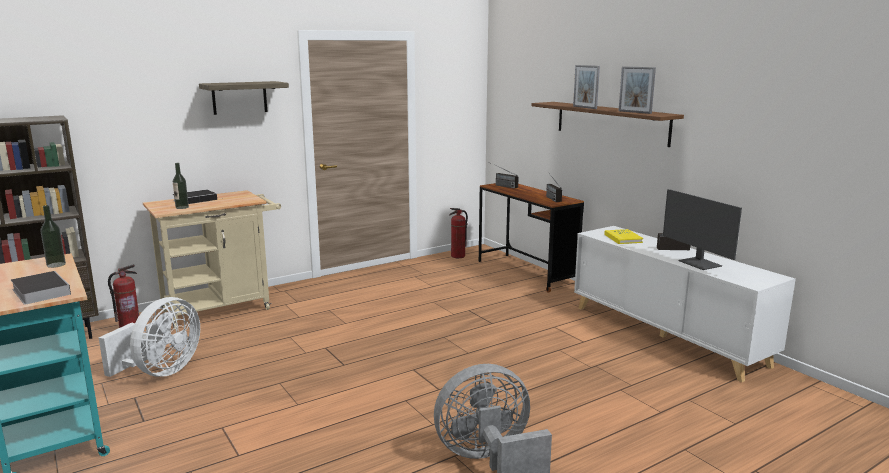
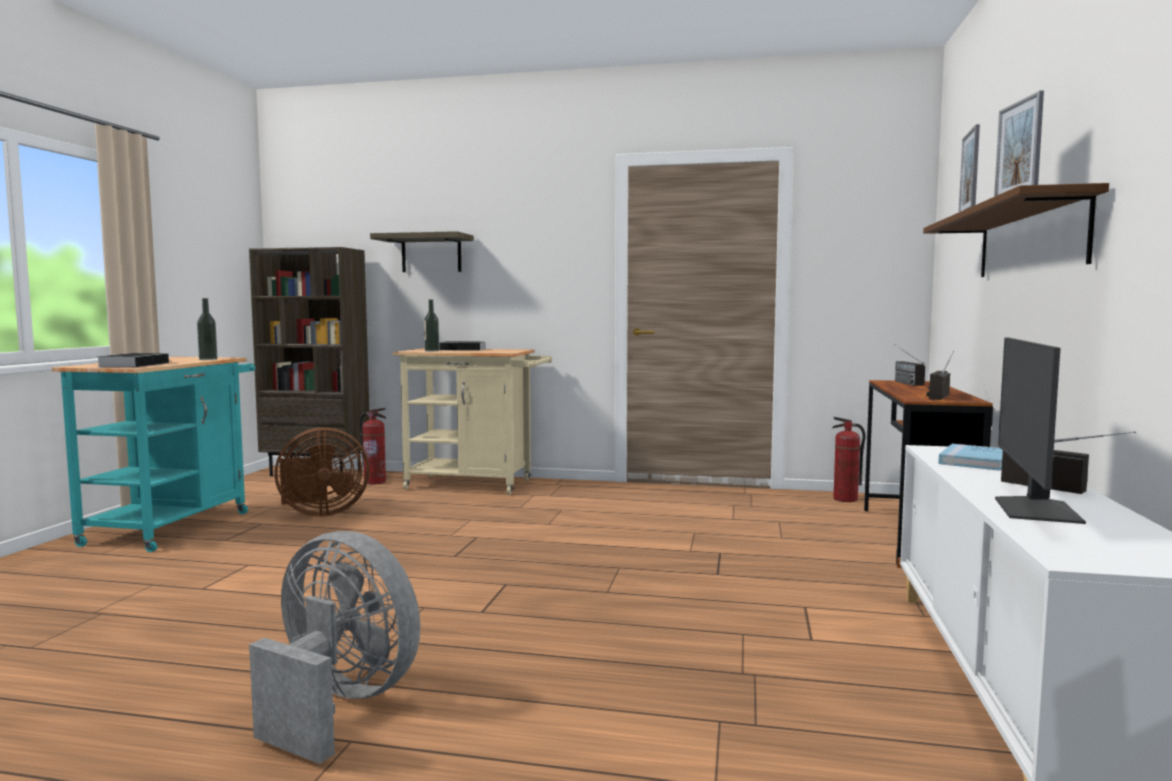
camera: 45 degrees right, 10 degrees down
(161, 371) = (320, 513): white fan -> brown fan
(239, 97) = (538, 238): shelf -> shelf (431, 254)
(623, 238) = (974, 461): yellow book -> blue book

